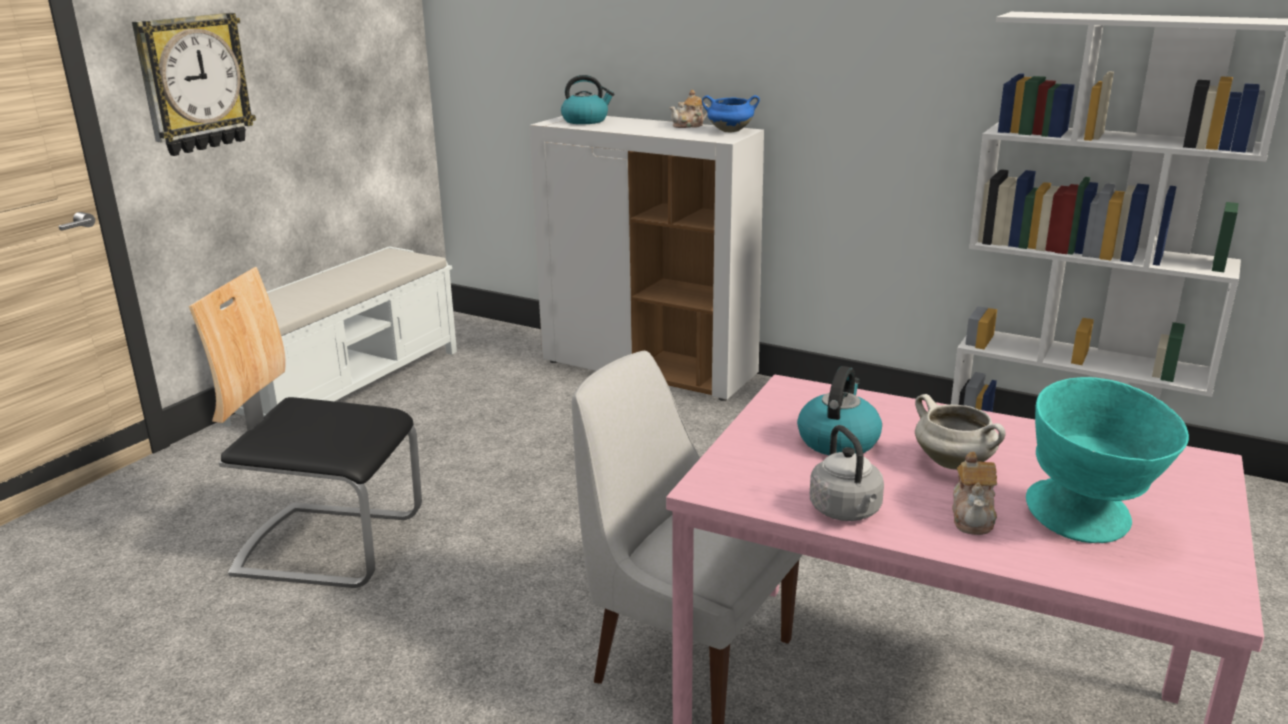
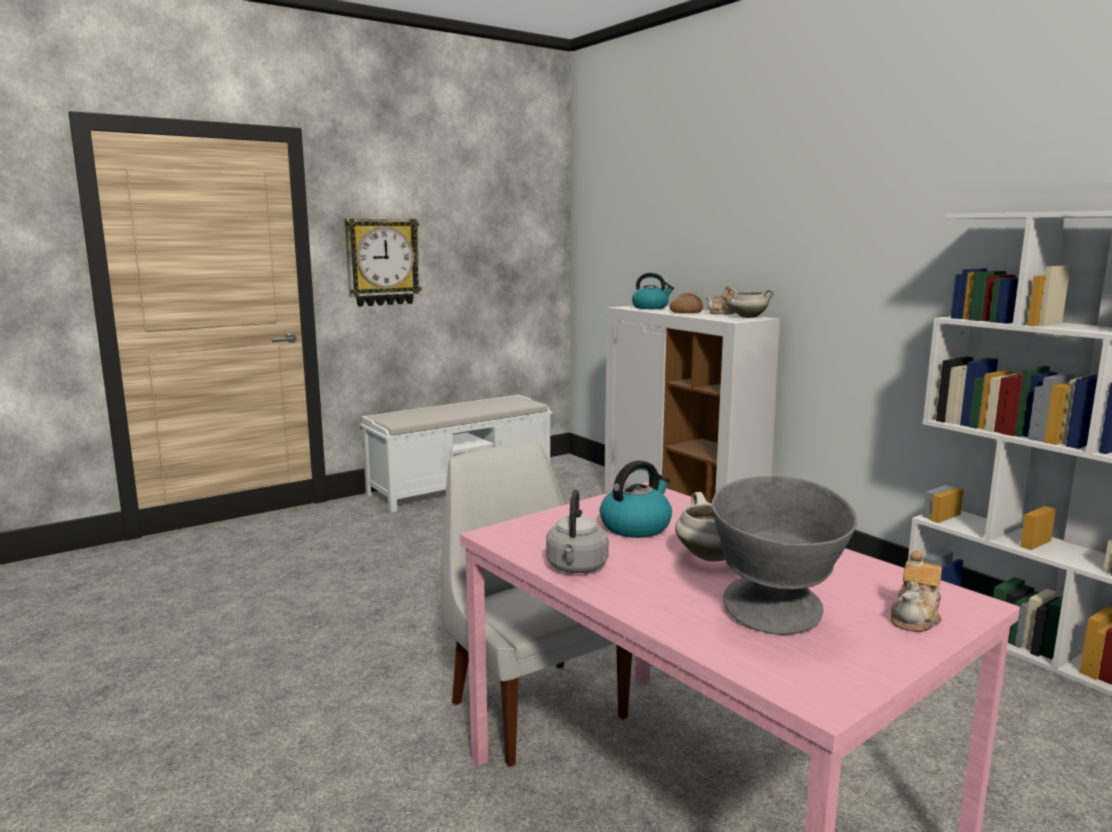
camera: 25 degrees right, 10 degrees down
(329, 544) = (364, 574): chair -> none
(642, 126) = (686, 312): none -> bread
(729, 131) = (747, 317): blue cooking pot -> white cooking pot
(973, 517) = (676, 592): teapot -> teapot (915, 618)
(1089, 527) = (774, 621): turquoise bowl -> grey bowl

